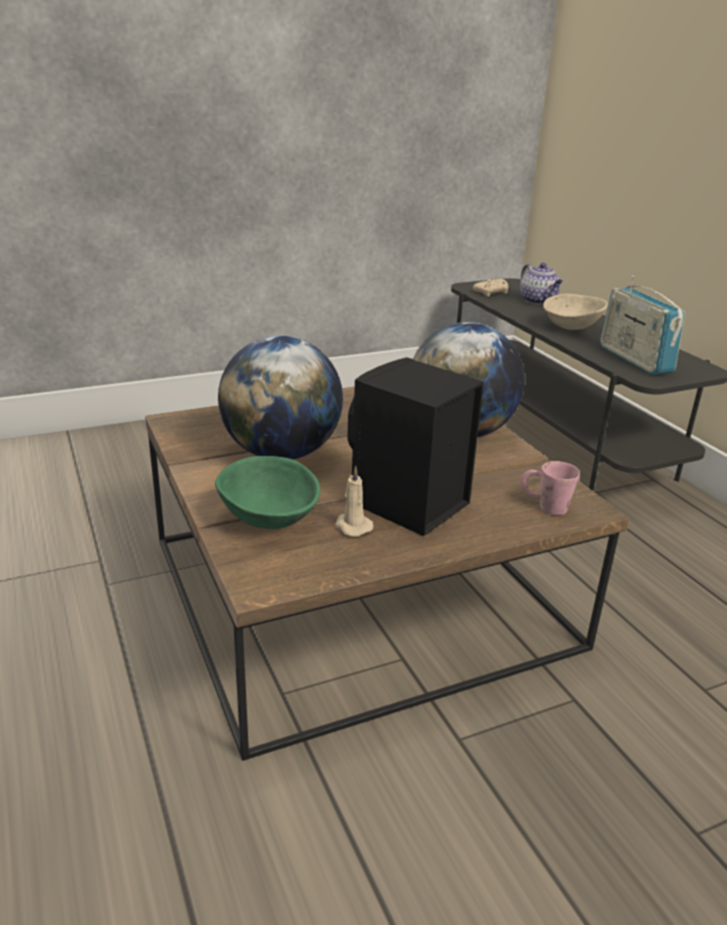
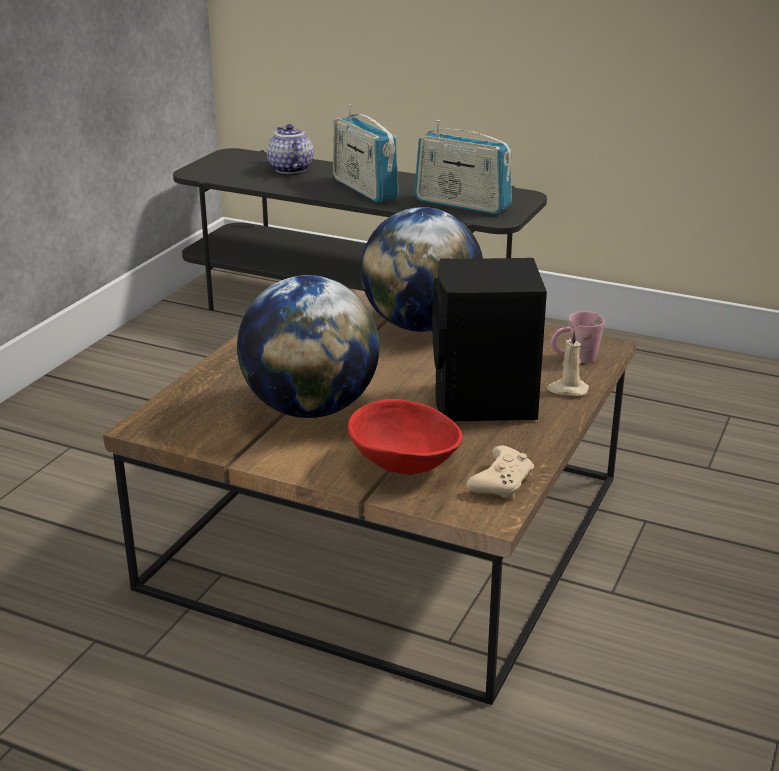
camera: 40 degrees left, 0 degrees up
(269, 519) = (404, 465): green bowl -> red bowl
(352, 526) = (476, 438): beige candle -> beige candle (567, 389)
(492, 293) = (232, 173): beige game controller -> beige game controller (502, 483)
(539, 301) = (289, 169): teapot -> teapot turned 135 degrees counterclockwise
(571, 328) = (364, 189): beige bowl -> radio

